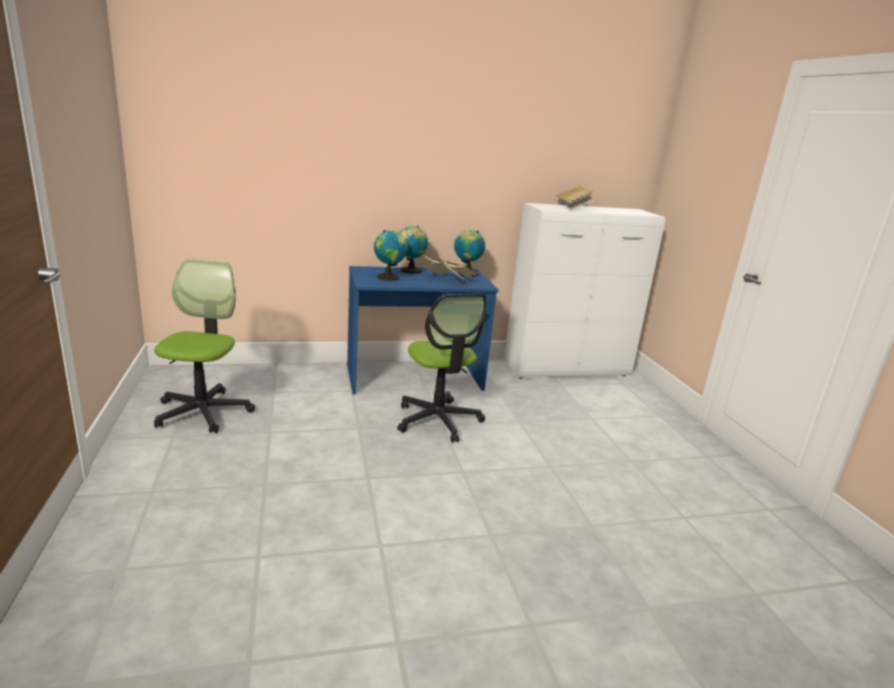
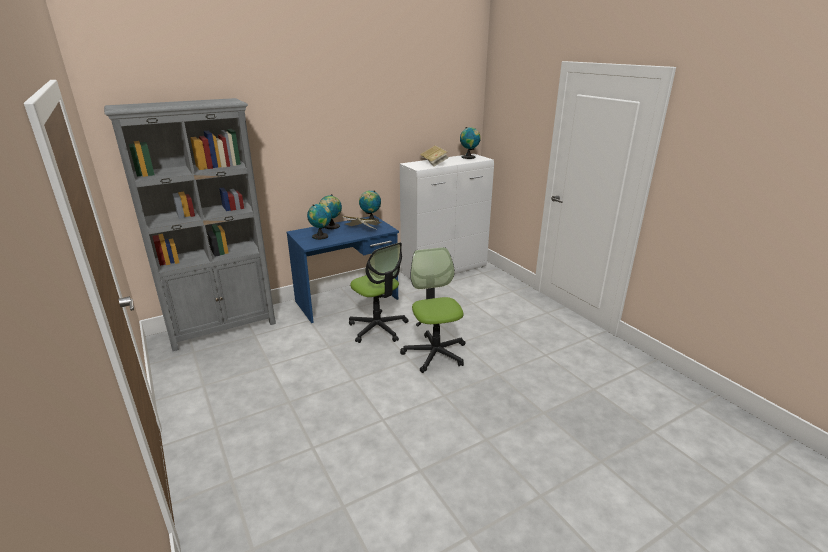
camera: 15 degrees left, 5 degrees up
(203, 412) = (213, 362): office chair -> office chair (435, 353)
(242, 375) = (223, 327): none -> grey bookcase
(629, 210) = (469, 157): none -> globe

